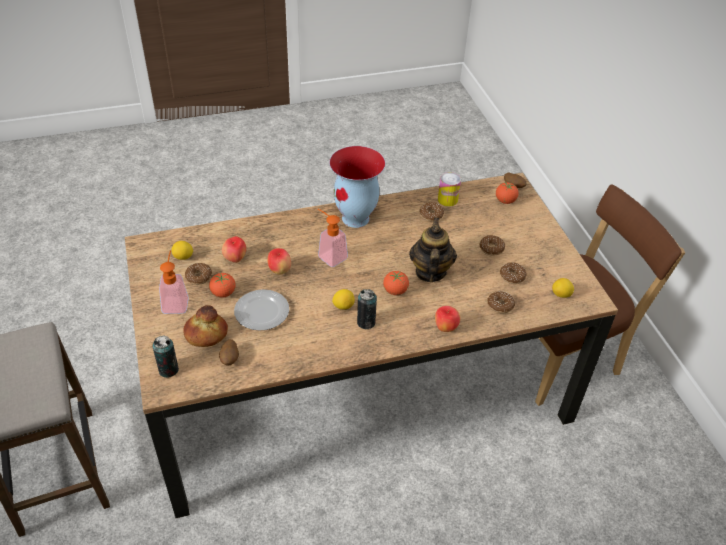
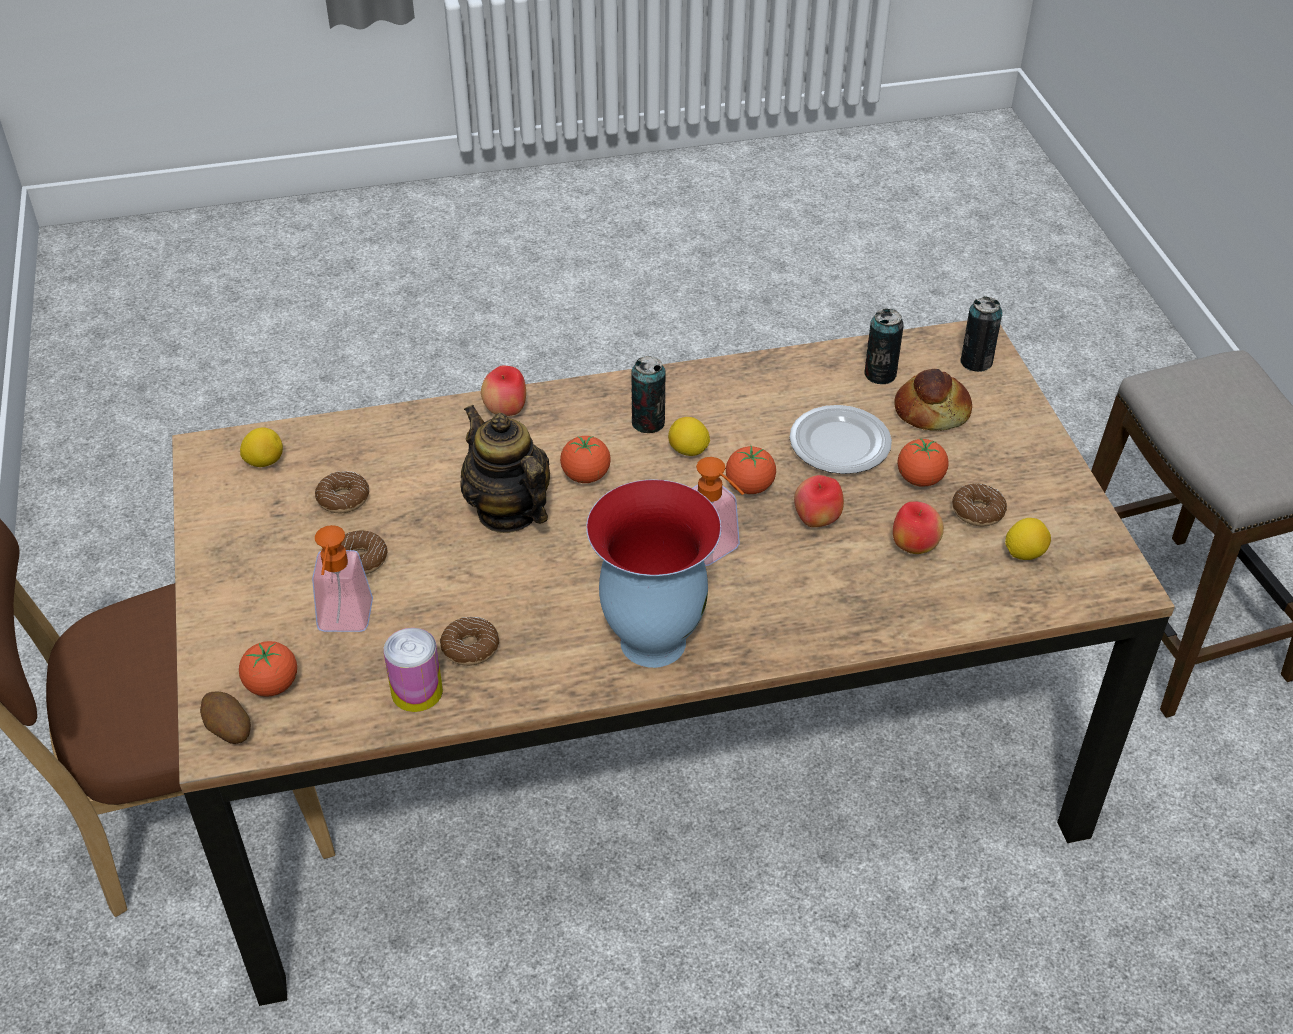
camera: 175 degrees left, 0 degrees up
(176, 301) = (1005, 466): soap dispenser -> soap dispenser (344, 623)
(230, 359) = (880, 374): potato -> can
(311, 287) = (749, 487): none -> tomato
(430, 272) = (508, 511): teapot -> teapot turned 135 degrees clockwise
(500, 305) = (391, 446): donut -> none

